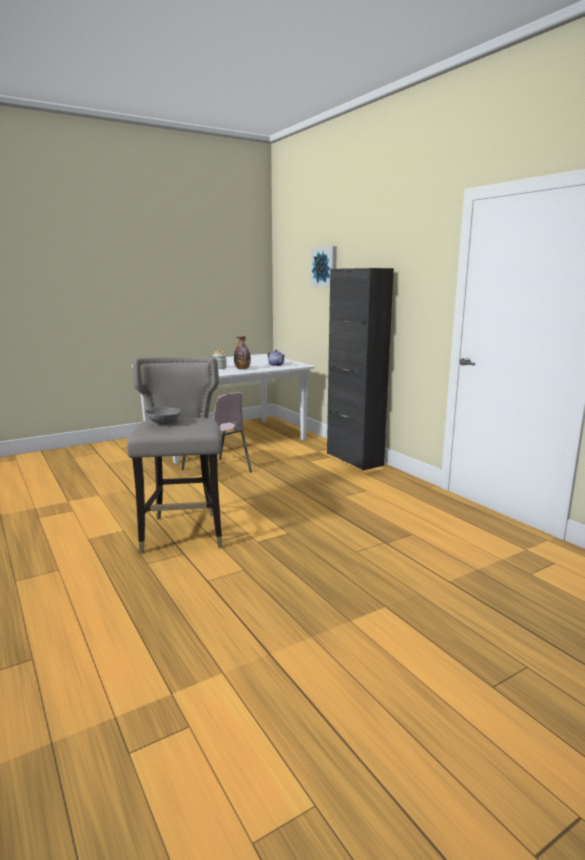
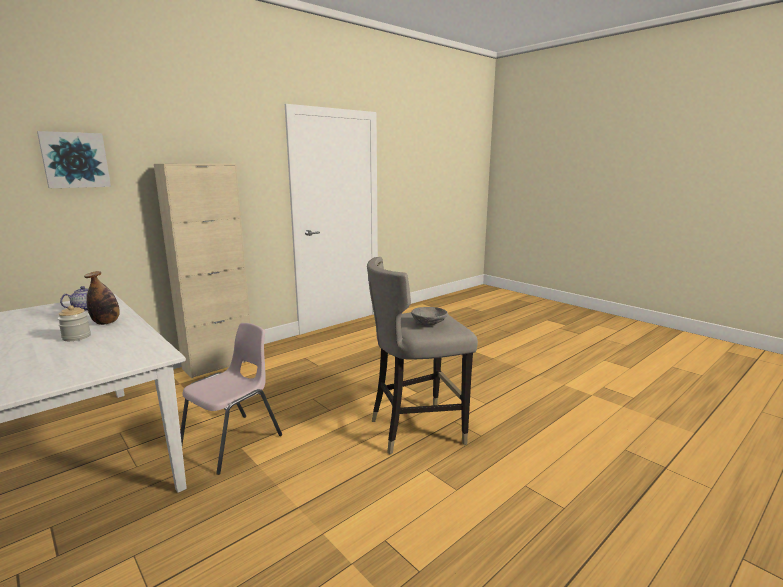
camera: 100 degrees left, 0 degrees up
(354, 459) = (218, 364): black cabinet -> beige cabinet

